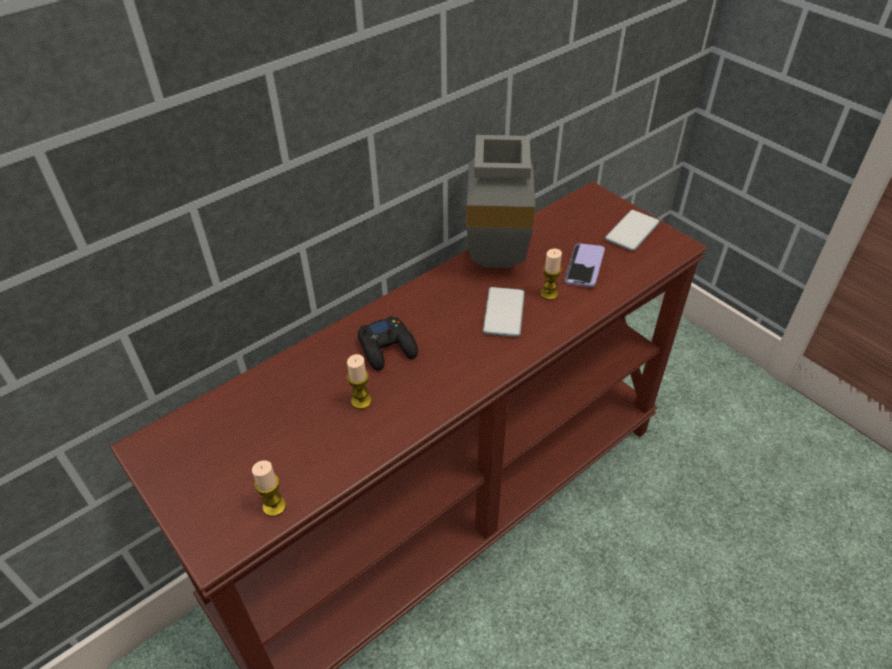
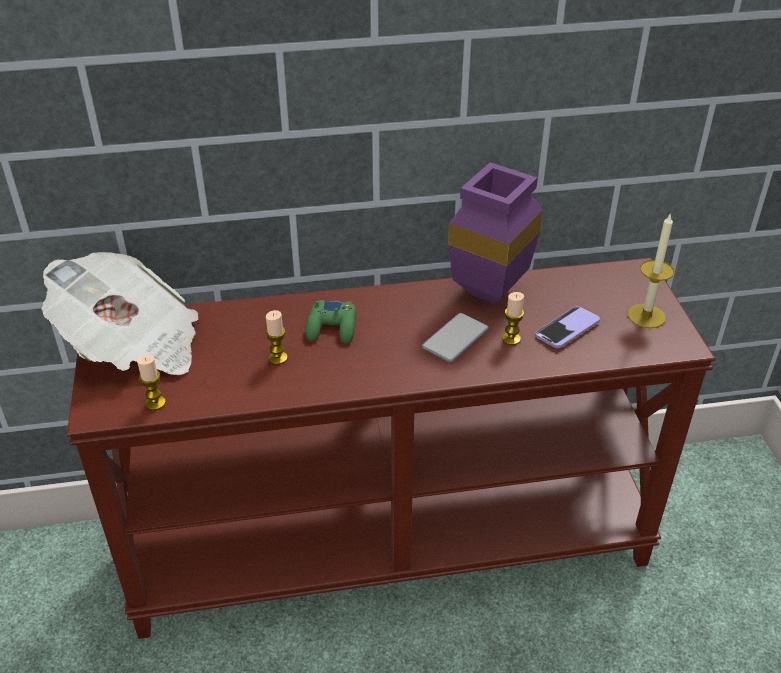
camera: 30 degrees right, 5 degrees down
(196, 454) = (132, 345): none -> newspaper
(388, 348) = (332, 327): black game controller -> green game controller
(499, 261) = (490, 295): grey vase -> purple vase
(632, 231) = (646, 316): phone -> candle

